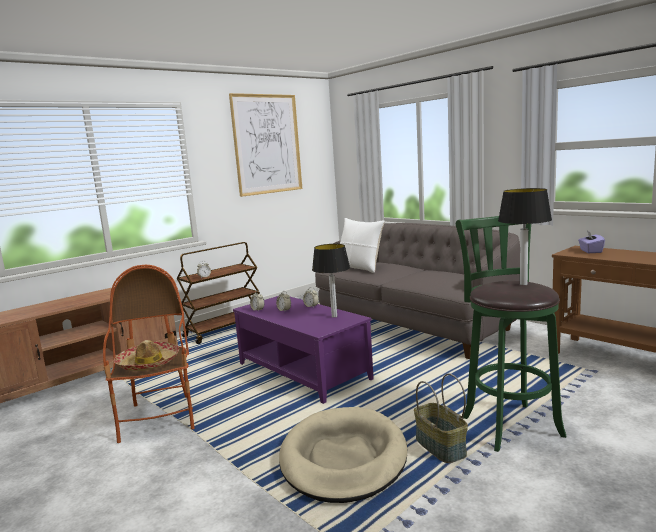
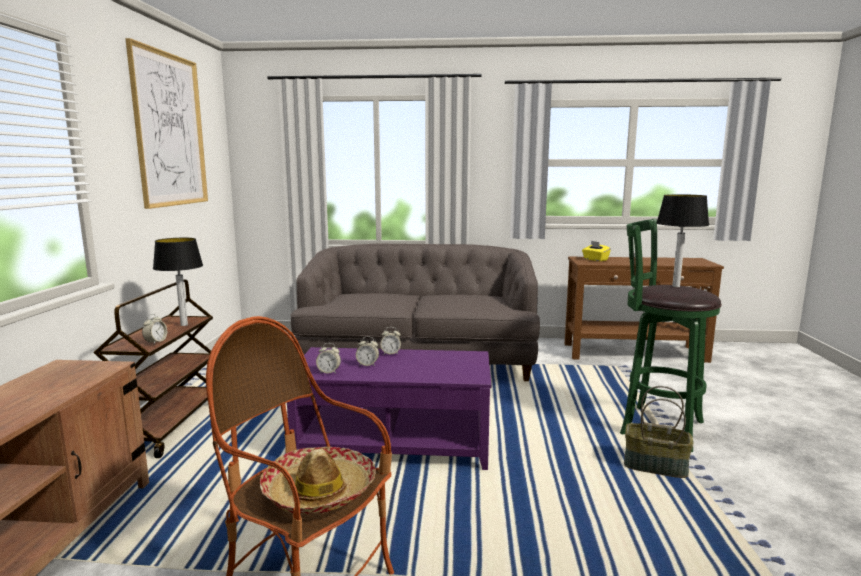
camera: 45 degrees left, 0 degrees up
(335, 316) = (448, 358): table lamp -> table lamp (184, 325)
(343, 458) = (613, 515): beige dog bed -> none
(360, 268) = (353, 301): white pillow -> none
(590, 251) = (595, 259): purple tissue box -> yellow tissue box

